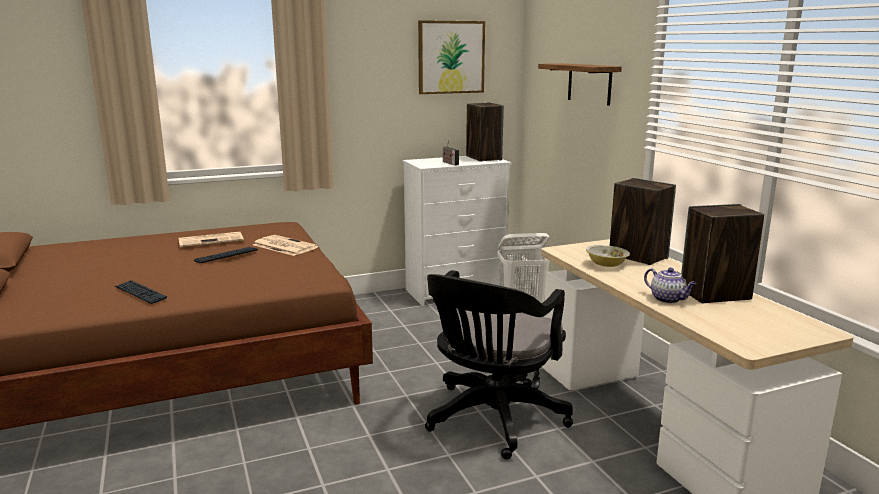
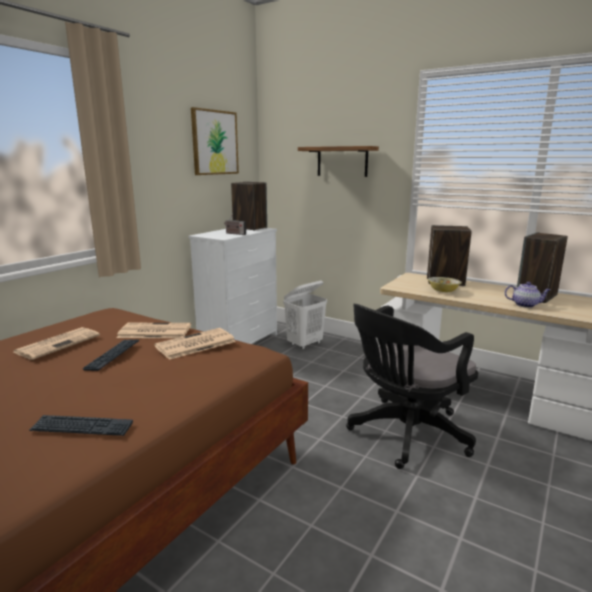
camera: 35 degrees left, 0 degrees up
(288, 261) = (195, 344): none -> newspaper
(492, 420) = (404, 434): black office chair -> black office chair turned 60 degrees clockwise

